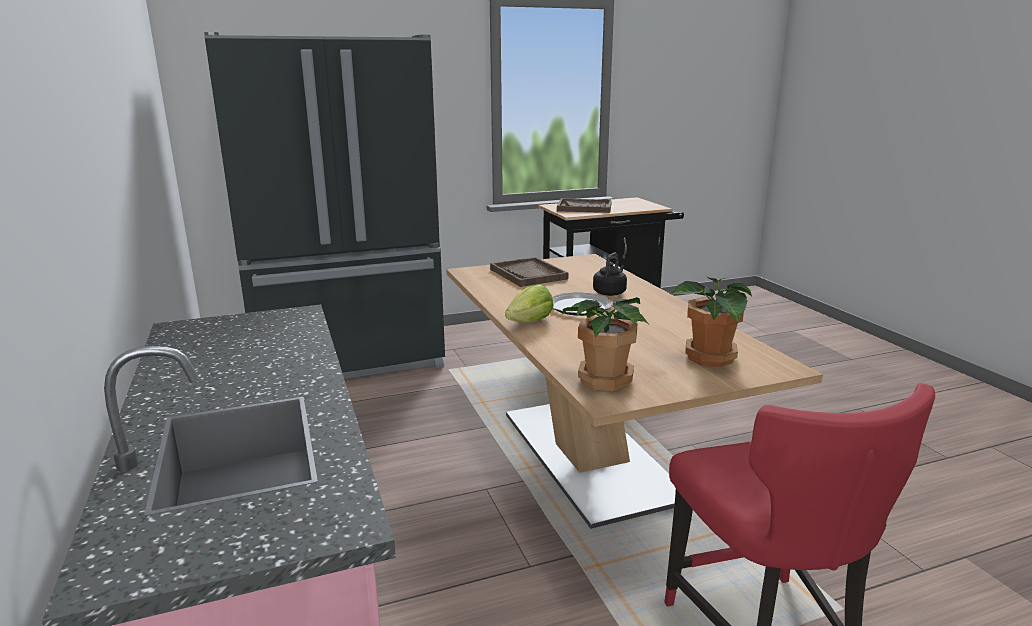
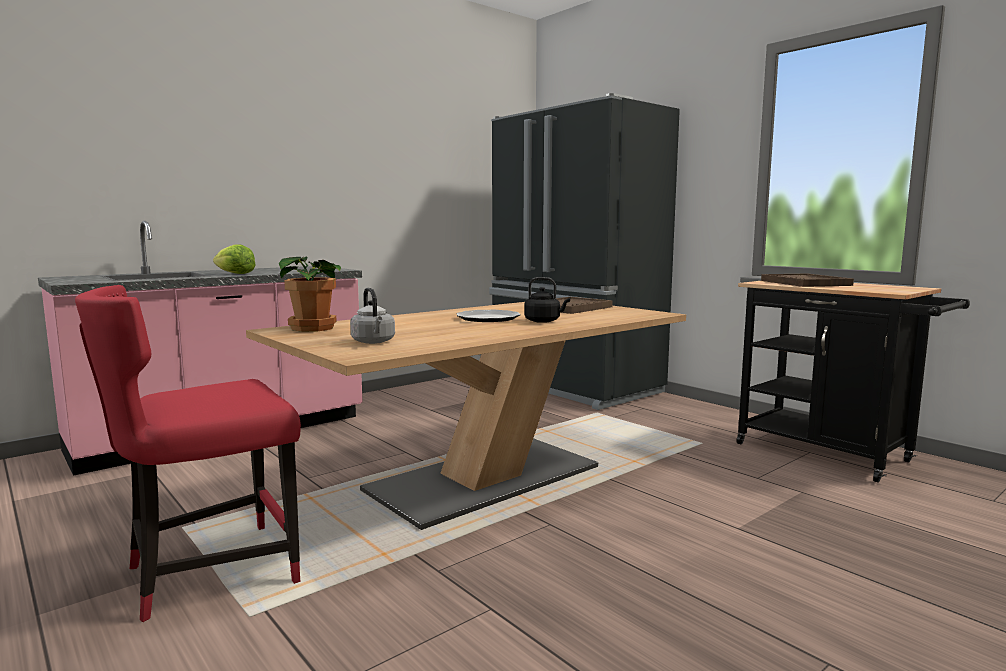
camera: 70 degrees right, 10 degrees down
(530, 322) = (435, 314): lettuce -> lettuce (235, 273)
(709, 358) = (374, 342): potted plant -> grey kettle

